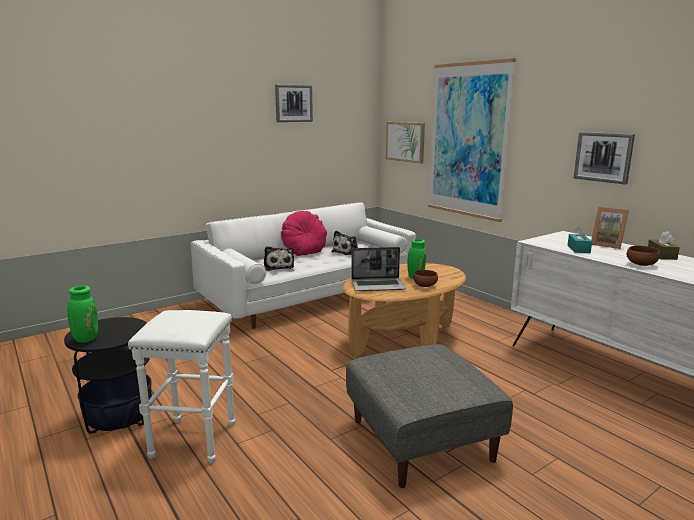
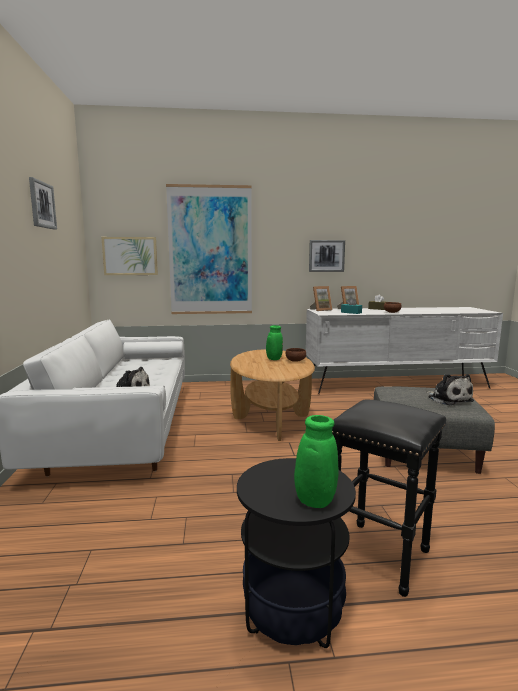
camera: 60 degrees left, 5 degrees down
(192, 439) = (377, 556): white stool -> black stool
(304, 253) = (112, 379): pink pillow -> none
(347, 252) = (143, 367): plush toy -> plush toy (448, 399)
(378, 285) = (277, 369): laptop -> none
(566, 236) = (320, 310): none -> picture frame

